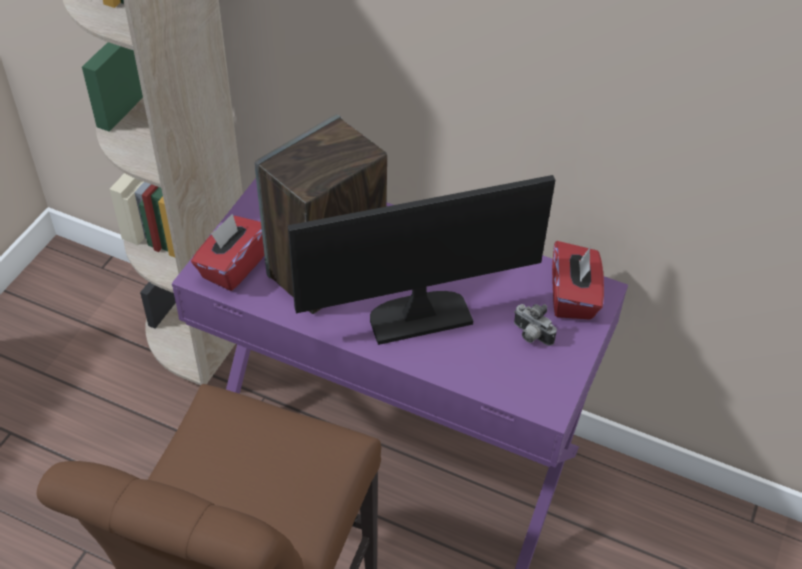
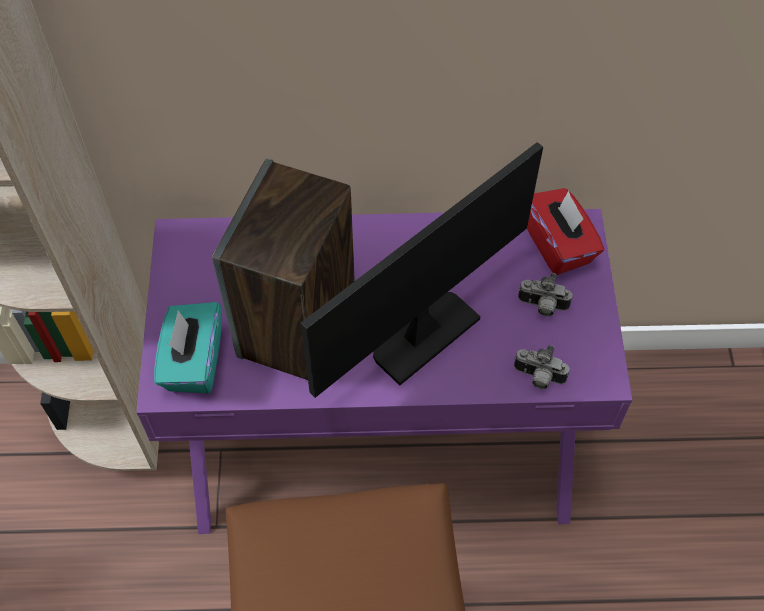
camera: 25 degrees left, 10 degrees up
(233, 266) = (193, 362): red tissue box -> turquoise tissue box
(493, 384) = (538, 378): none -> camera

